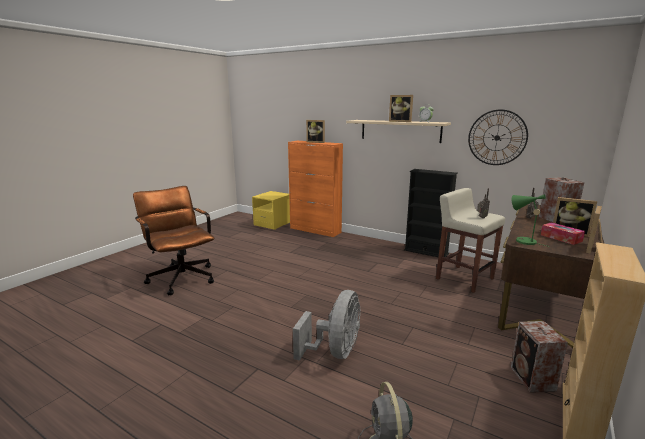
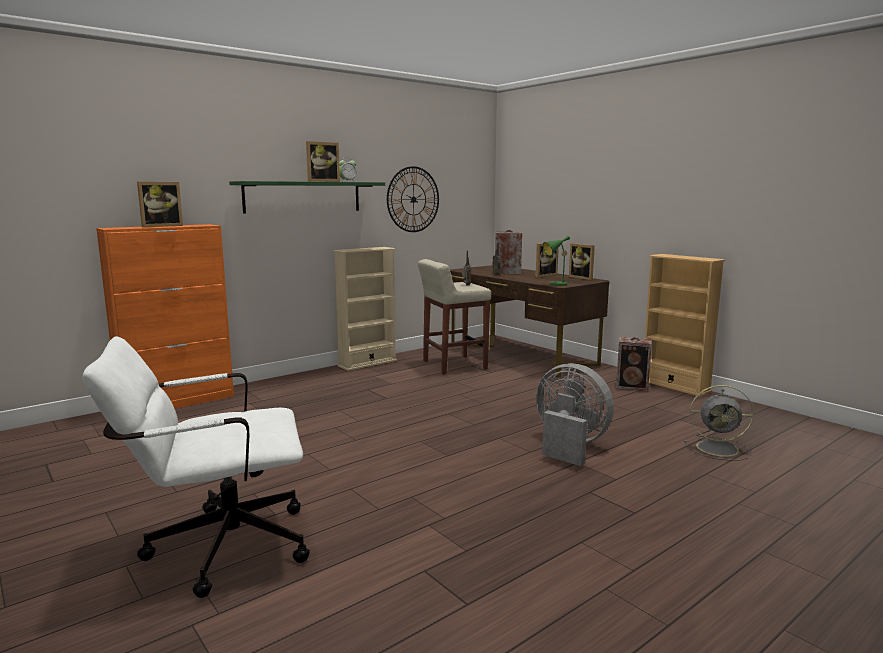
camera: 70 degrees left, 5 degrees down
(181, 276) = (215, 548): brown office chair -> white office chair
(273, 224) = (66, 429): yellow nightstand -> none
(400, 131) = (303, 197): beige shelf -> green shelf
(426, 252) = (367, 363): black bookcase -> beige bookcase
(561, 238) = (555, 278): tissue box -> none

